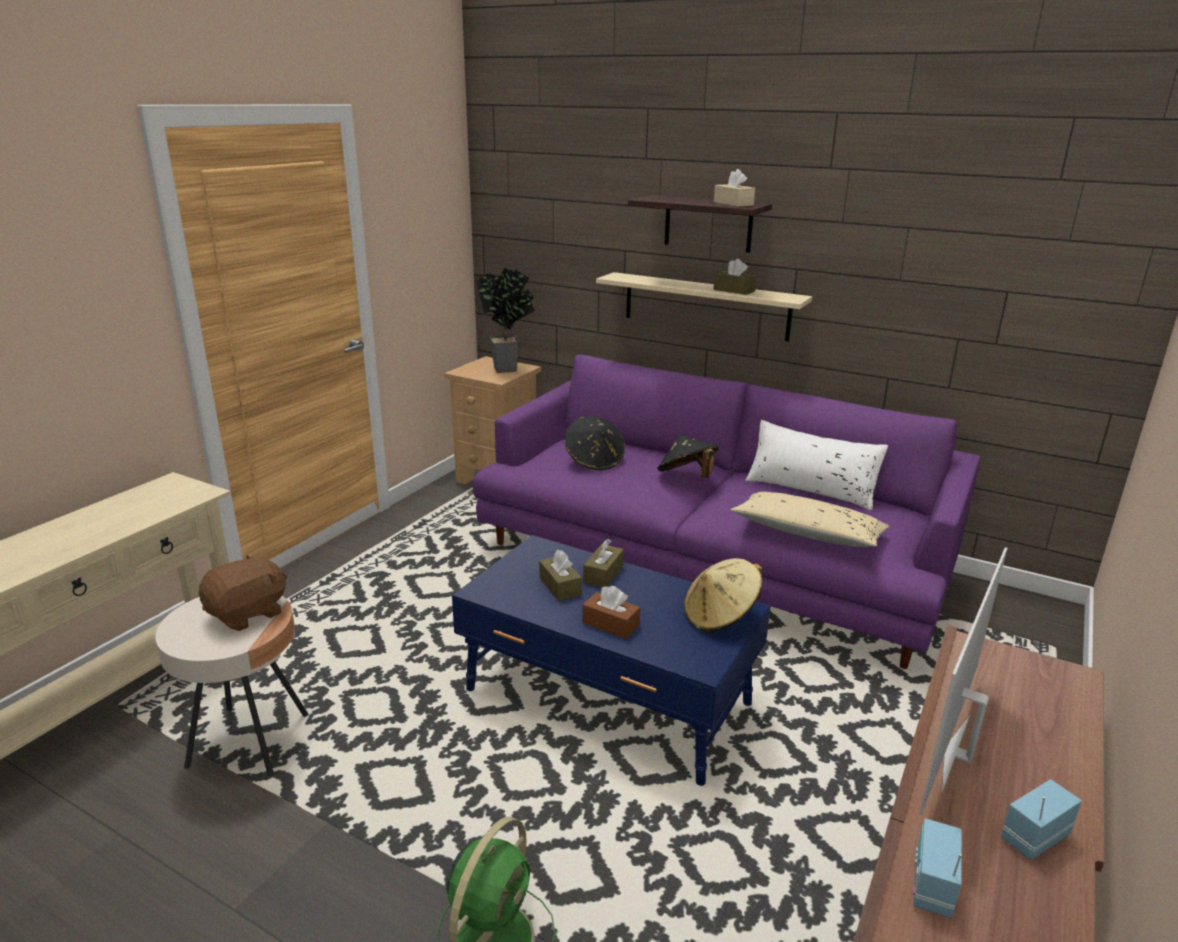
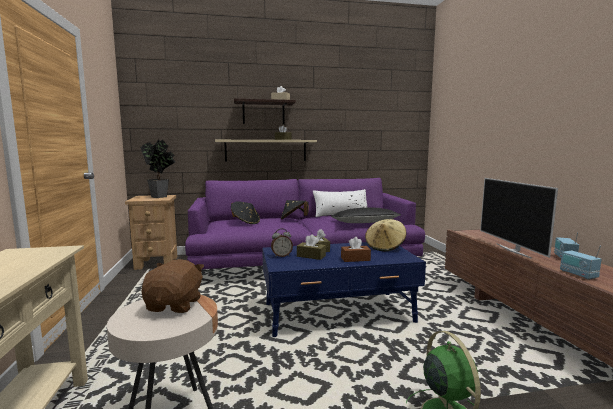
camera: 40 degrees left, 15 degrees down
(522, 567) = (281, 256): none -> alarm clock
(807, 533) = (364, 223): beige pillow -> black pillow

